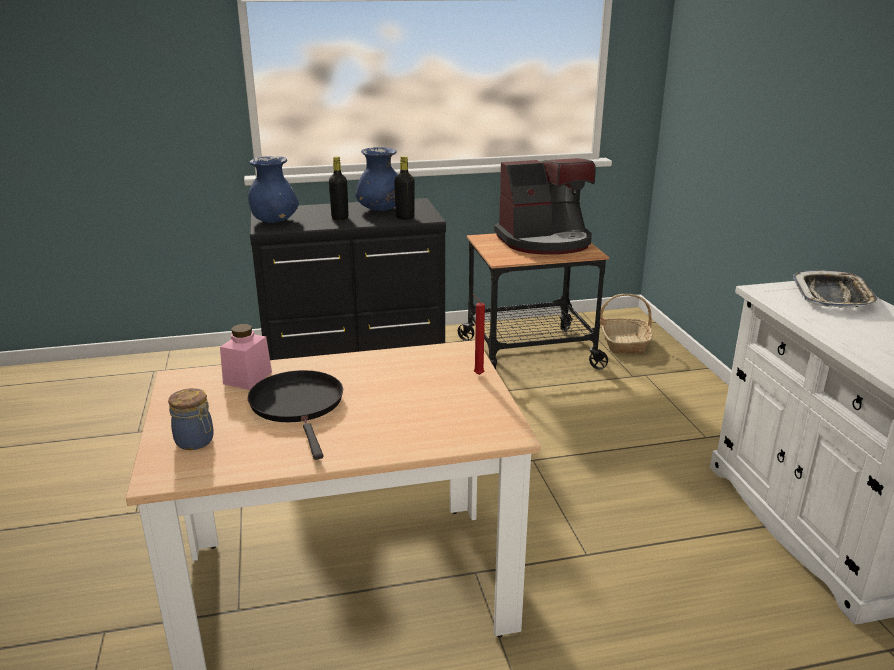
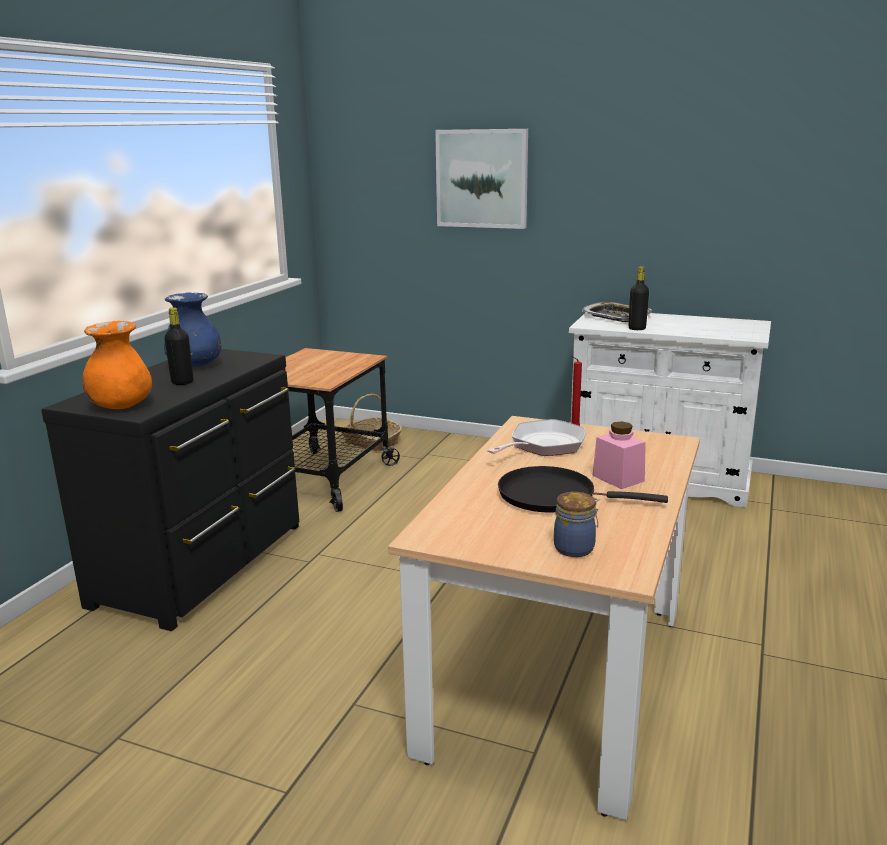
camera: 55 degrees left, 5 degrees down
(247, 378) = (468, 506): pink jar -> pink jar (618, 478)
(274, 221) = (121, 406): blue vase -> orange vase
(405, 217) = (242, 363): black bottle -> black bottle (637, 328)
(414, 372) = (543, 446): none -> frying pan
(545, 241) = (315, 361): coffee machine -> none
(782, 81) = (482, 178): none -> picture

